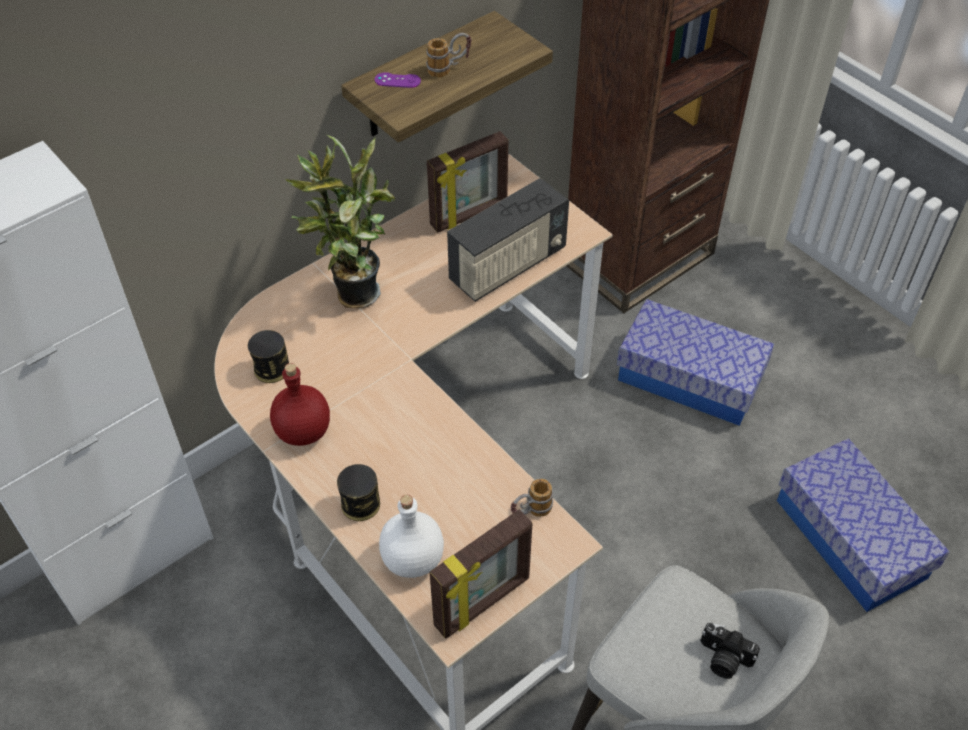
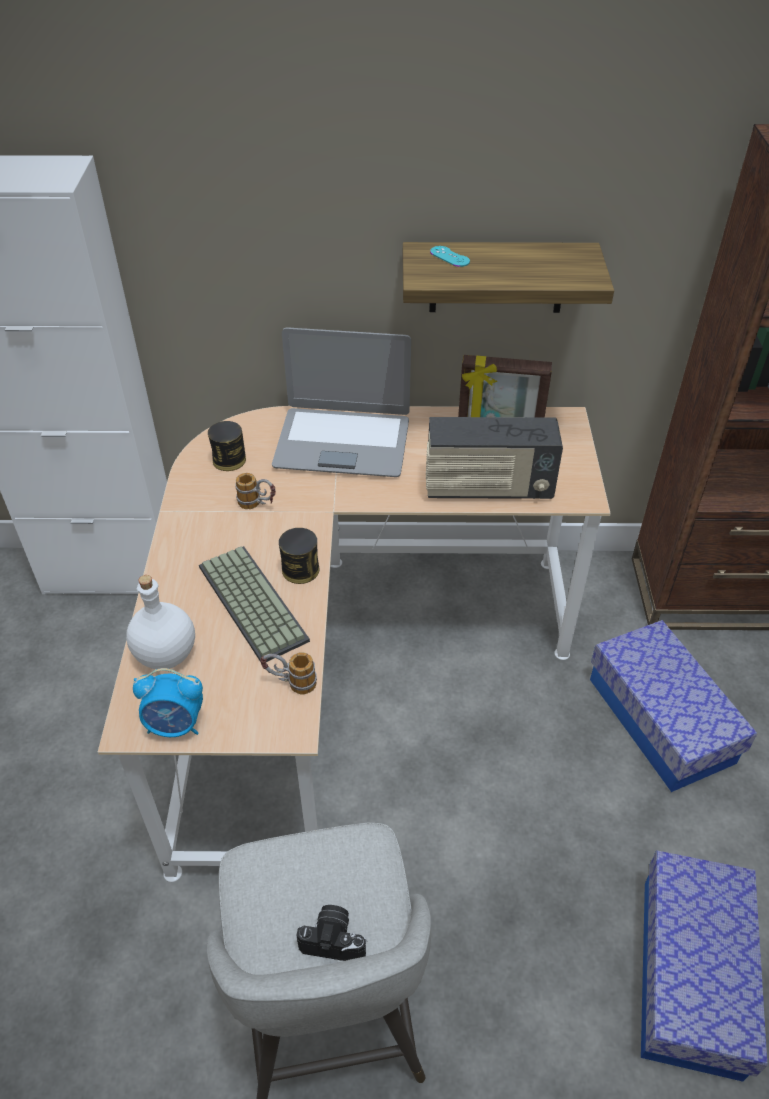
camera: 40 degrees right, 5 degrees down
(304, 431) = (200, 515): red bottle -> none
(352, 295) = (343, 442): potted plant -> laptop
(360, 504) = (178, 590): can -> can (300, 570)
(397, 80) = (449, 256): purple game controller -> turquoise game controller
(430, 475) = (249, 603): none -> keyboard
(449, 69) = (503, 266): mug -> mug (258, 505)
(483, 603) = (176, 725): picture frame -> alarm clock
(723, 659) = (334, 940): camera -> camera turned 120 degrees clockwise

